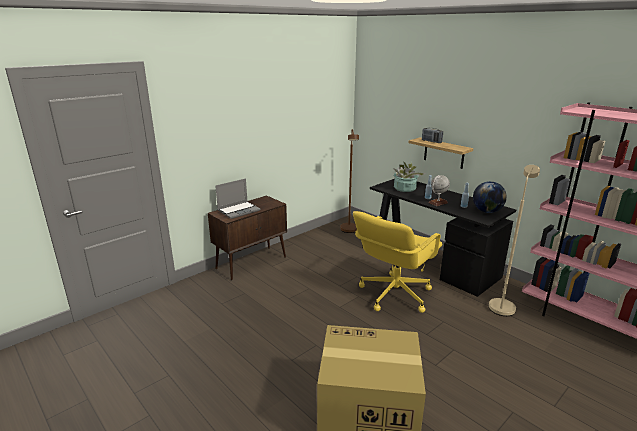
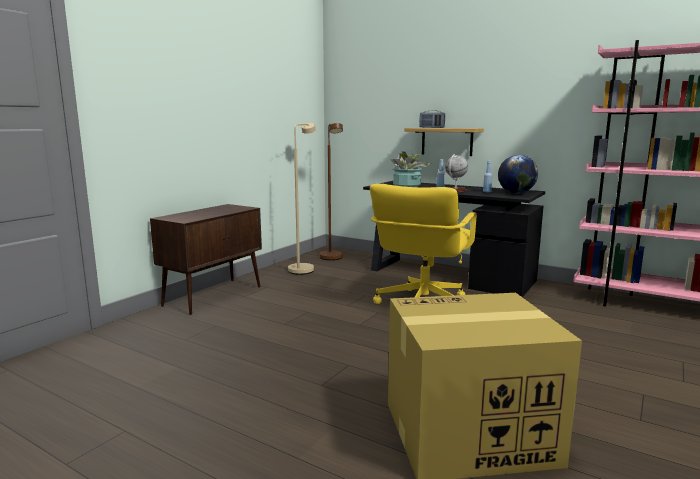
camera: 15 degrees left, 10 degrees down
(239, 210) = (196, 214): laptop -> none
(503, 305) = (555, 302): beige floor lamp -> beige floor lamp (303, 268)

